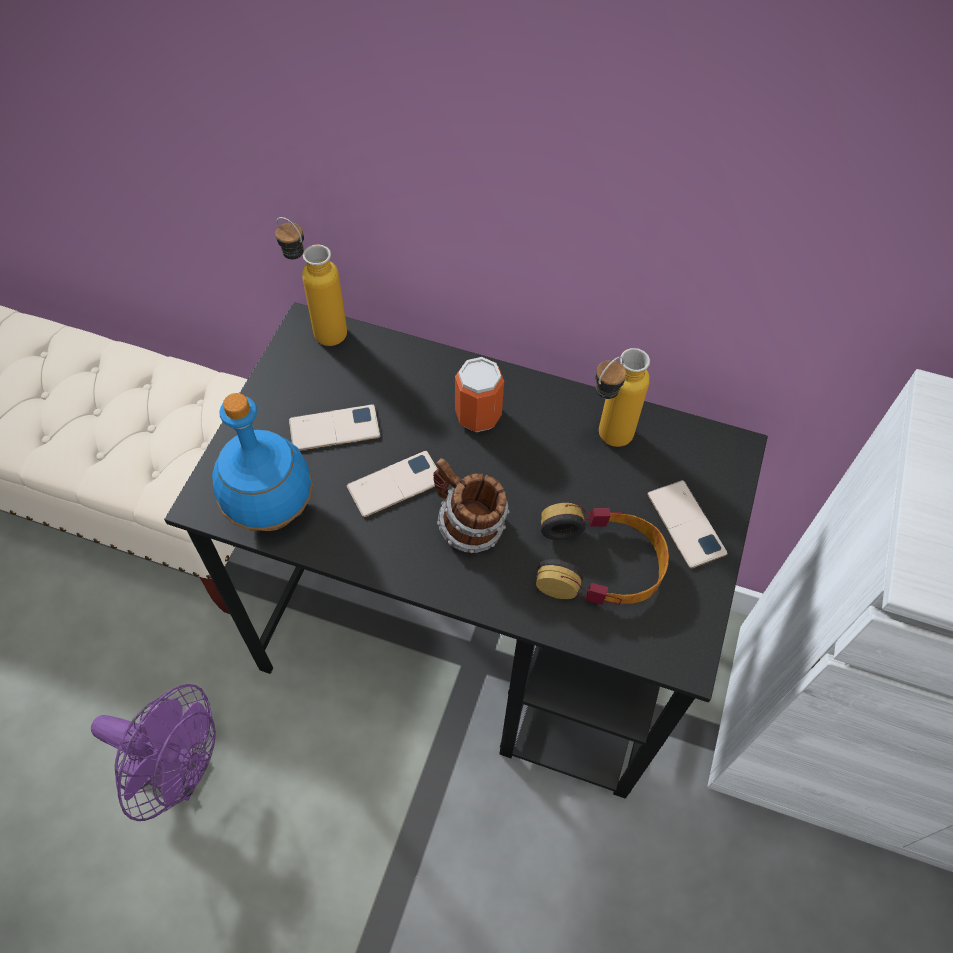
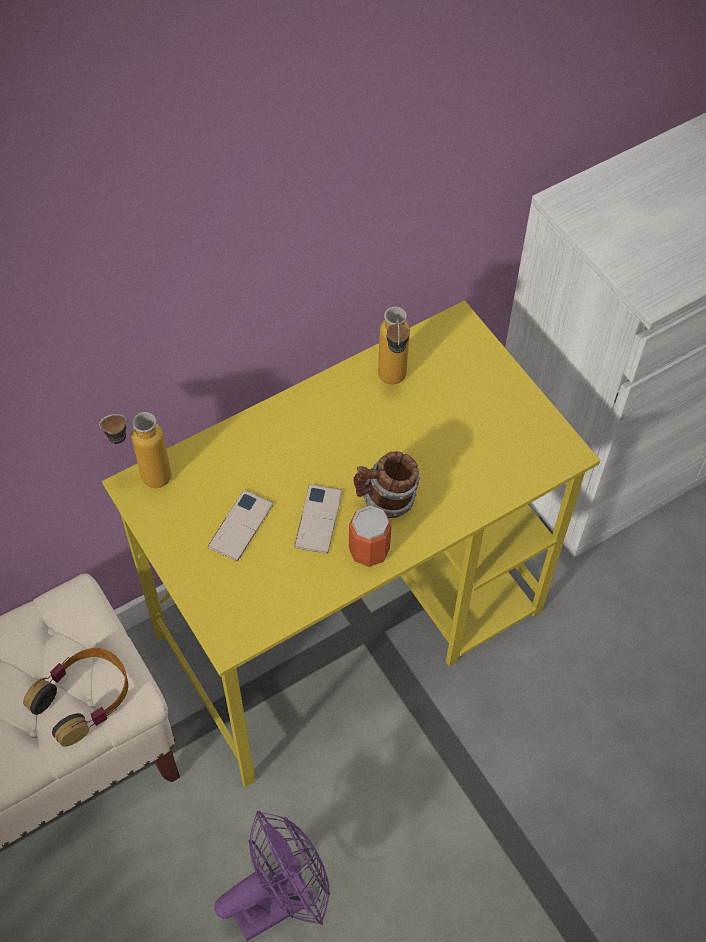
camera: 50 degrees left, 0 degrees up
(272, 509) = (272, 602): blue bottle -> none
(473, 642) = (352, 622): black desk -> yellow desk
(478, 415) = (308, 437): can -> can (369, 550)
(599, 564) = (473, 450): headphones -> headphones (83, 698)
(686, 524) = (486, 387): phone -> none

